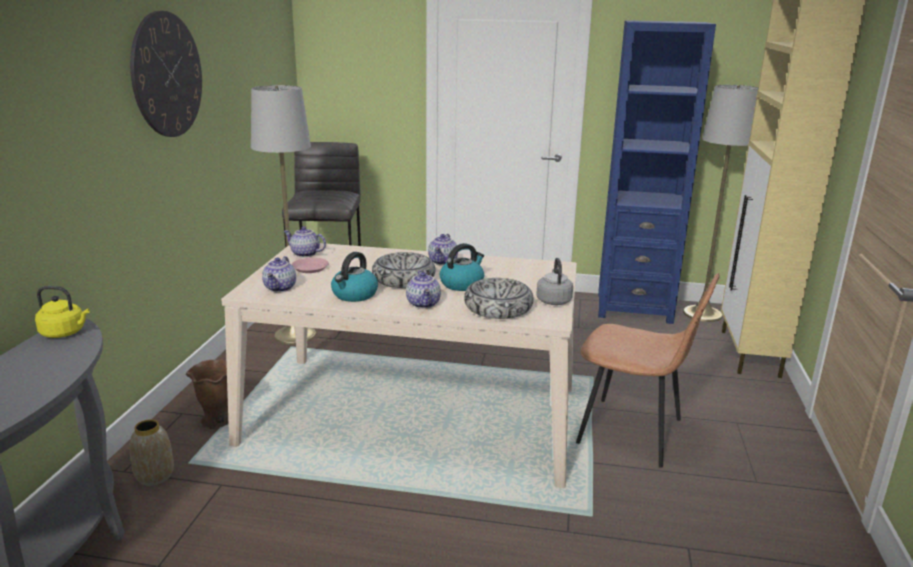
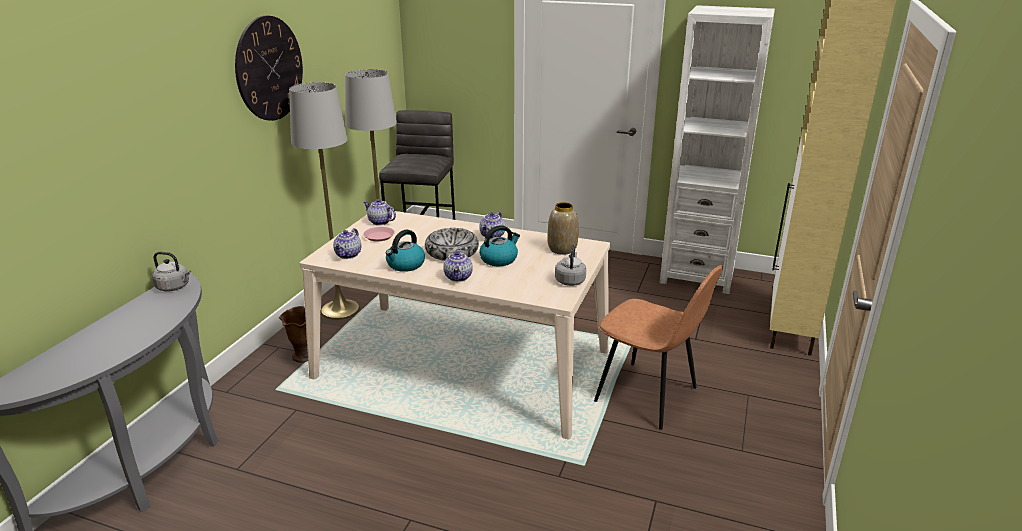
camera: 10 degrees right, 5 degrees up
(65, 333) = (174, 287): yellow kettle -> grey kettle
(155, 477) = (248, 398): vase -> vase (562, 249)
(498, 308) = (519, 285): bowl -> none
(634, 308) = (697, 275): blue bookcase -> white bookcase
(702, 314) = (762, 285): grey floor lamp -> grey floor lamp (340, 310)

